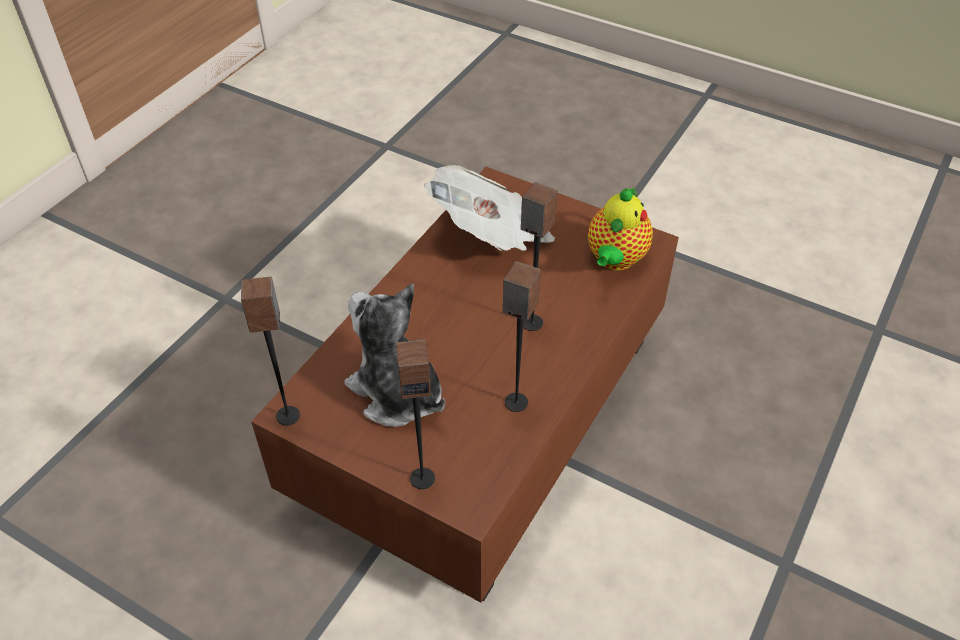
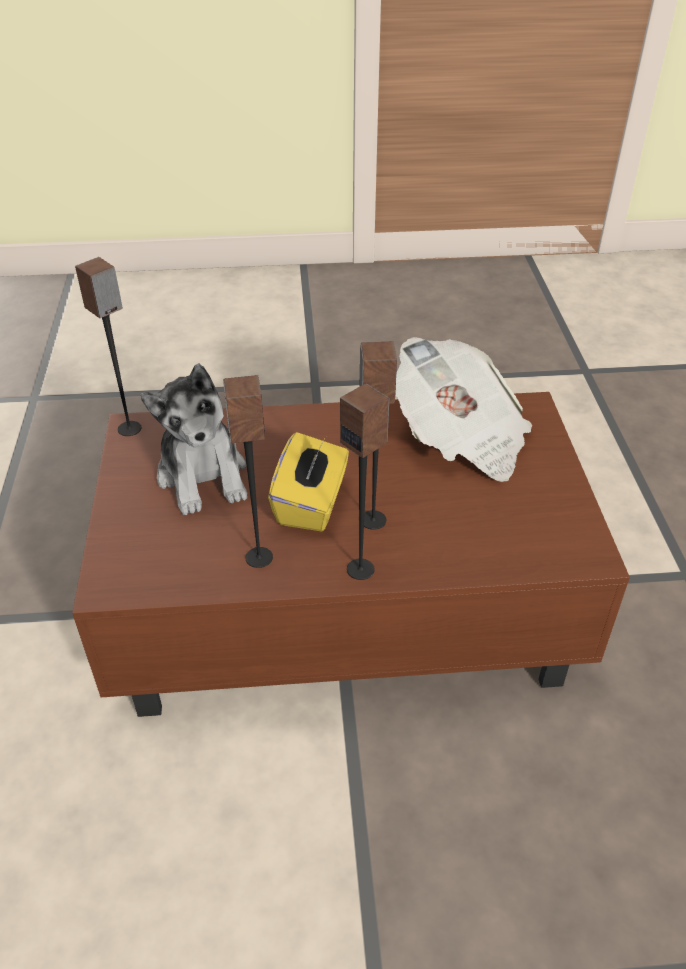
camera: 55 degrees right, 5 degrees down
(396, 394) = (203, 476): plush toy -> plush toy turned 150 degrees clockwise
(422, 478) = (119, 538): speaker -> speaker (361, 569)
(486, 346) = (311, 503): none -> yellow tissue box
(615, 260) = (529, 540): teapot -> none

